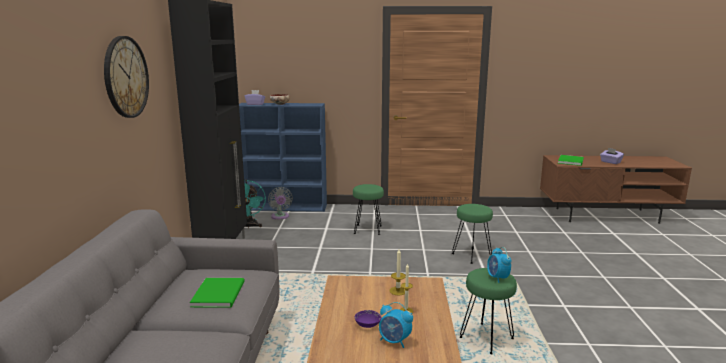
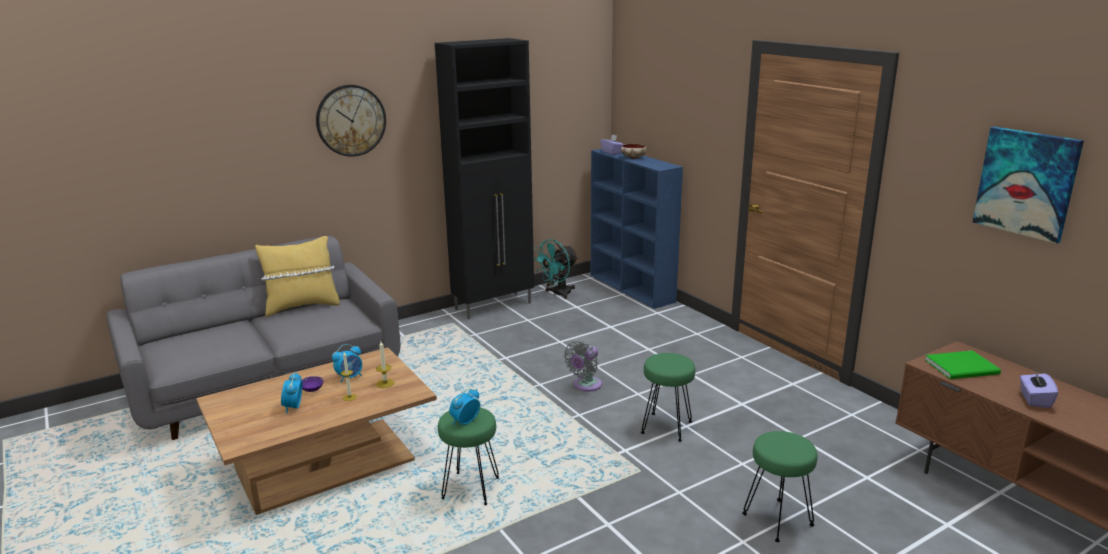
camera: 55 degrees right, 5 degrees up
(169, 290) = (302, 306): none -> yellow pillow
(220, 293) = (309, 322): green book -> none
(280, 217) = (602, 296): grey fan -> grey fan (585, 386)
(365, 302) = (350, 377): none -> alarm clock
(368, 230) = (642, 347): green stool -> green stool (777, 520)
(570, 64) = (1026, 183): none -> picture

